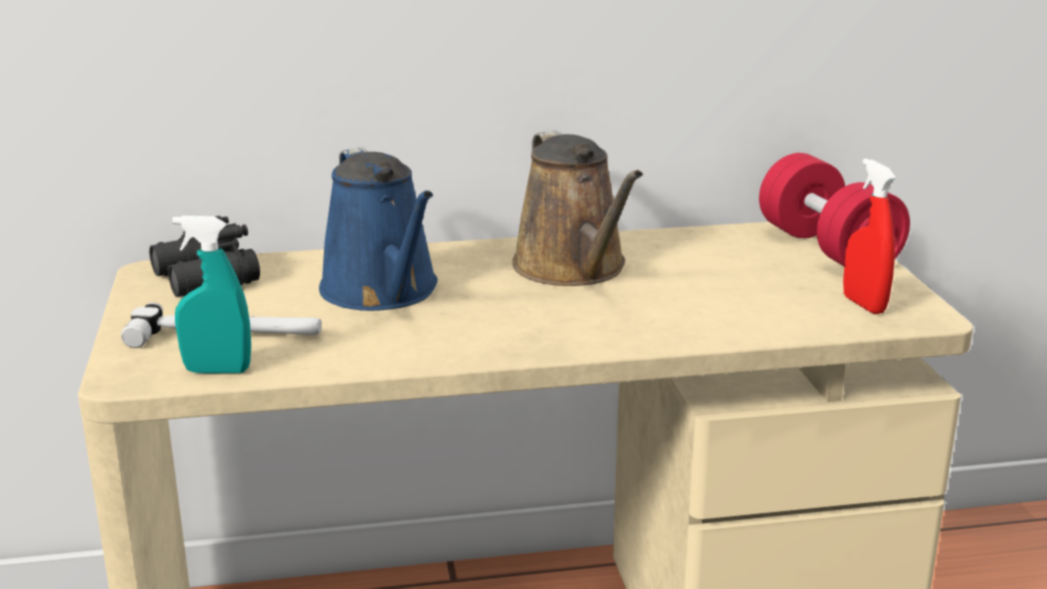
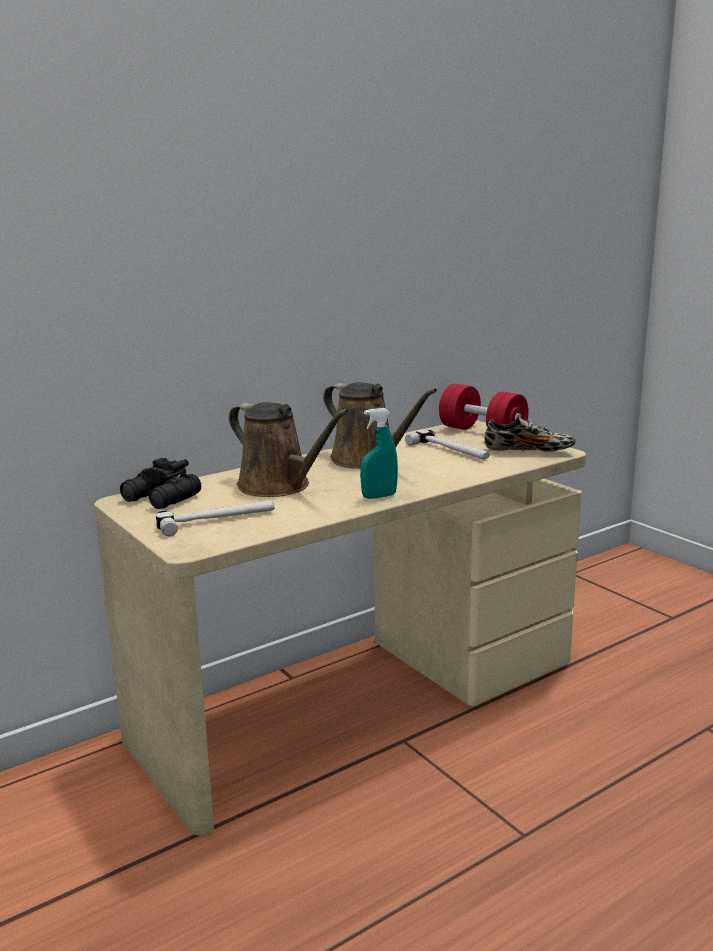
camera: 25 degrees left, 5 degrees down
(217, 370) = (238, 536): turquoise spray bottle -> turquoise spray bottle (379, 496)
(383, 292) = (279, 486): blue watering can -> brown watering can
(726, 275) = (449, 450): none -> hammer
(864, 305) = (528, 451): red spray bottle -> shoe

